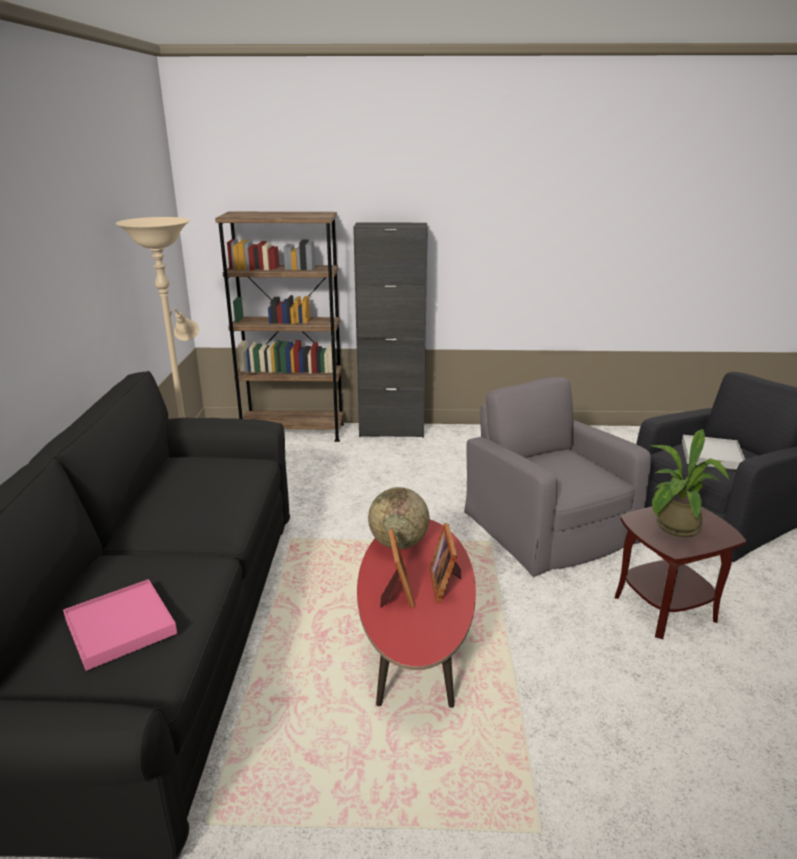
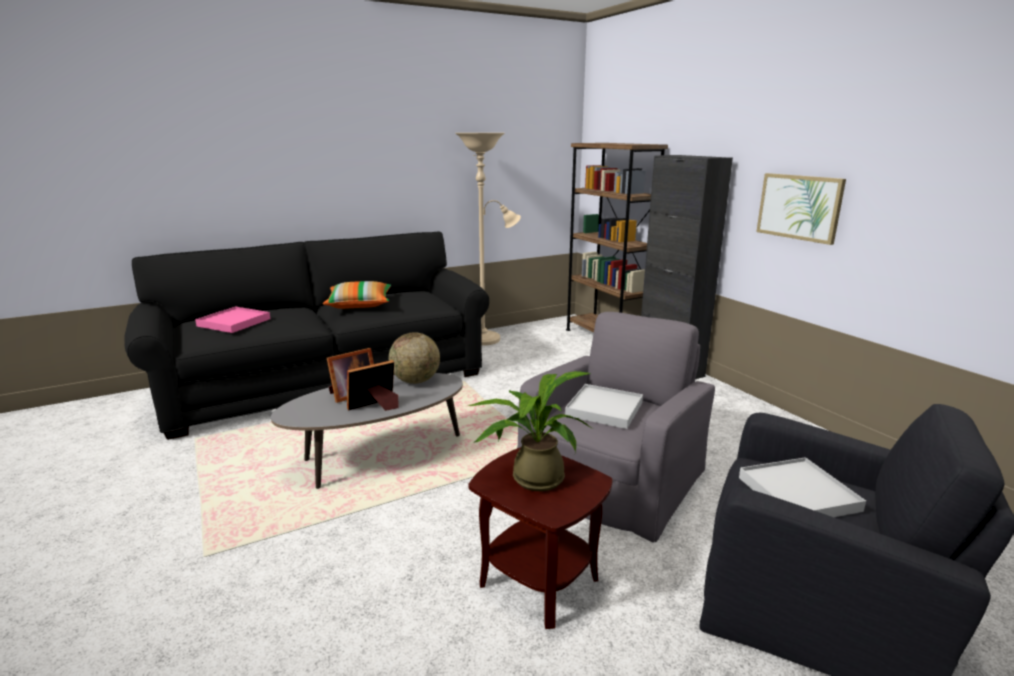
camera: 60 degrees right, 5 degrees down
(184, 509) = (359, 305): none -> pillow
(415, 645) = (377, 457): red coffee table -> grey coffee table
(497, 260) = (799, 207): none -> picture
(560, 470) = (604, 409): none -> white tray

